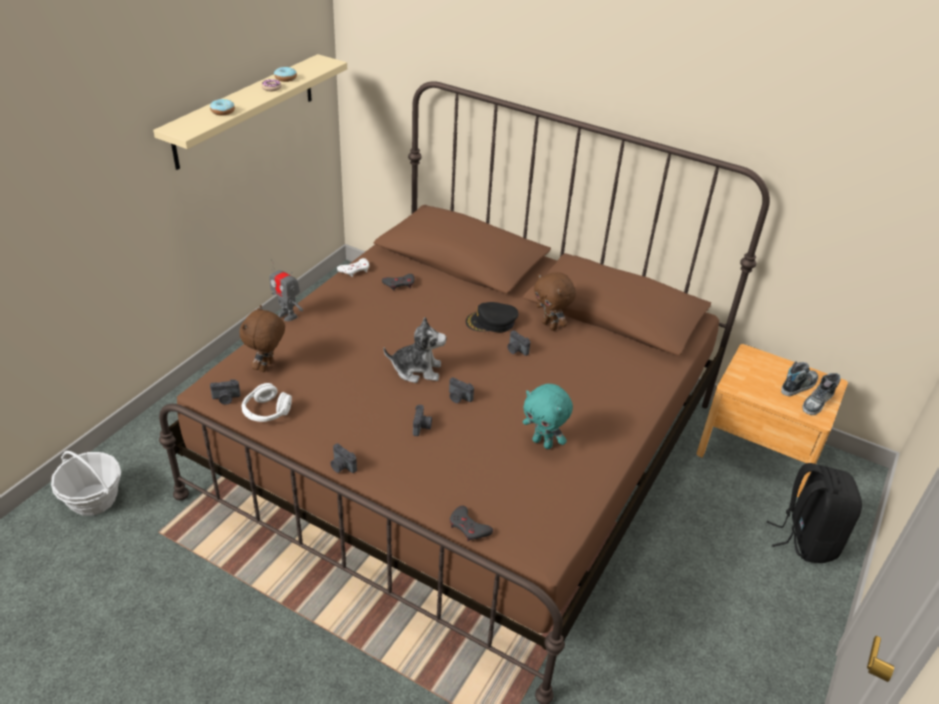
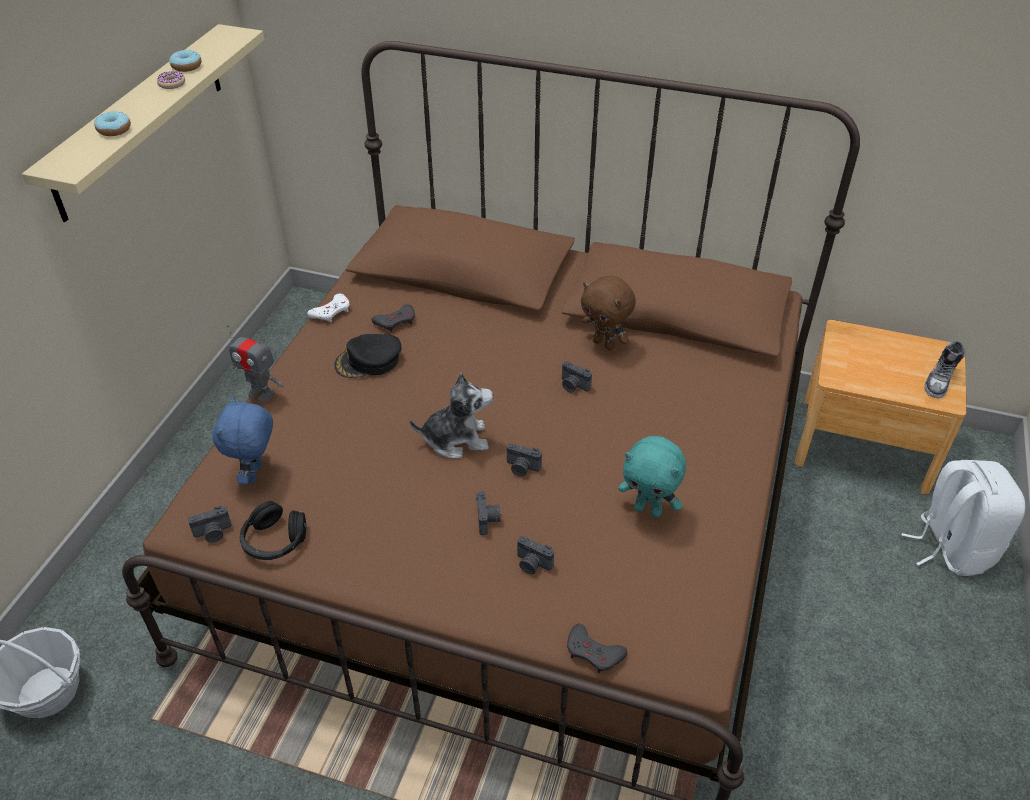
camera: 10 degrees left, 5 degrees up
(266, 411) = (274, 541): white headphones -> black headphones
(267, 367) = (256, 474): brown plush toy -> blue plush toy
(342, 466) = (400, 600): camera -> camera (532, 564)
(491, 322) = (530, 353): black cap -> black cap (368, 361)
(798, 385) = (911, 362): shoe -> none
(805, 539) = (950, 546): black backpack -> white backpack

